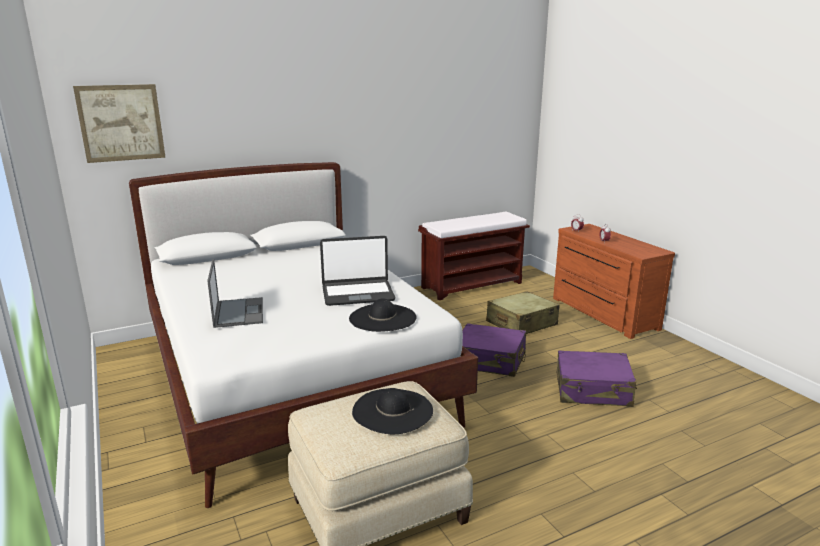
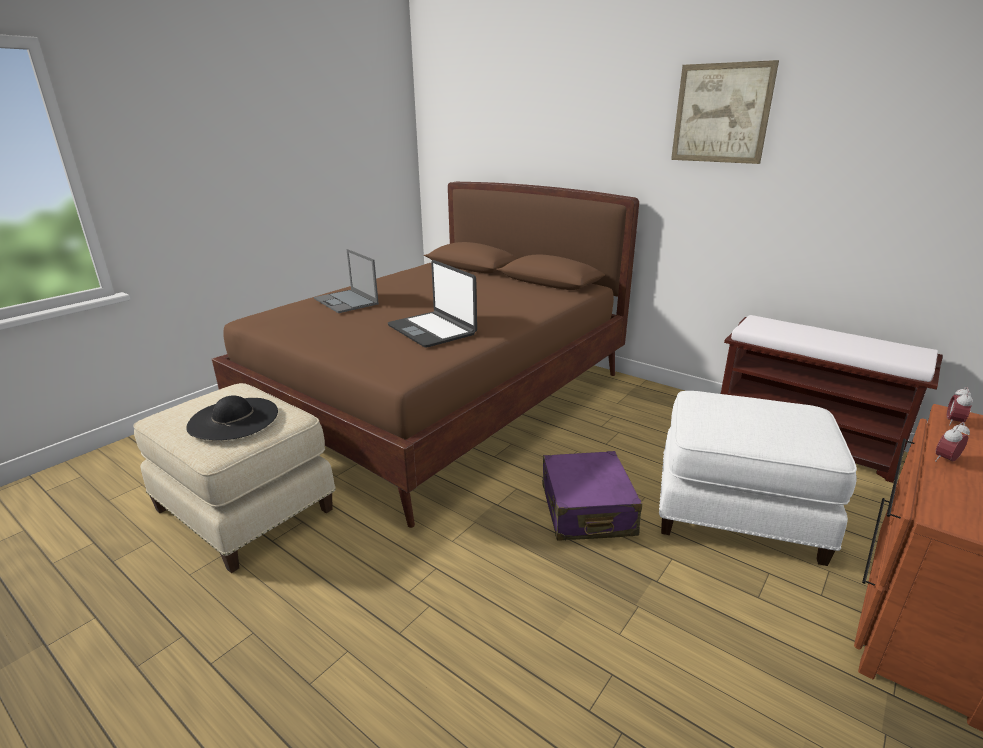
camera: 65 degrees right, 5 degrees up
(121, 123) = (455, 128): picture -> picture (721, 113)
(238, 312) = (346, 301): laptop -> laptop turned 90 degrees clockwise
(293, 376) = (443, 400): white bed -> brown bed
(382, 318) = (373, 352): black hat -> none
(521, 324) = (737, 514): beige suitcase -> white ottoman
(593, 390) = (591, 640): purple suitcase -> none

